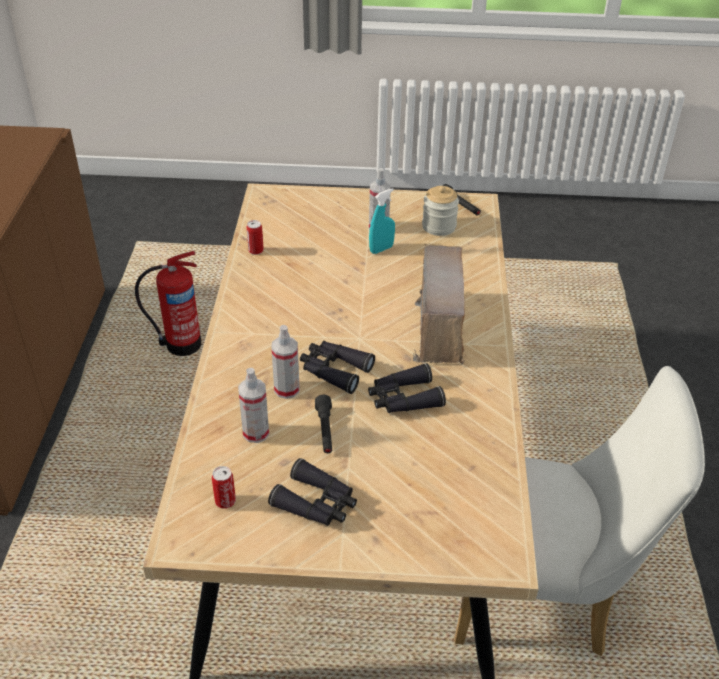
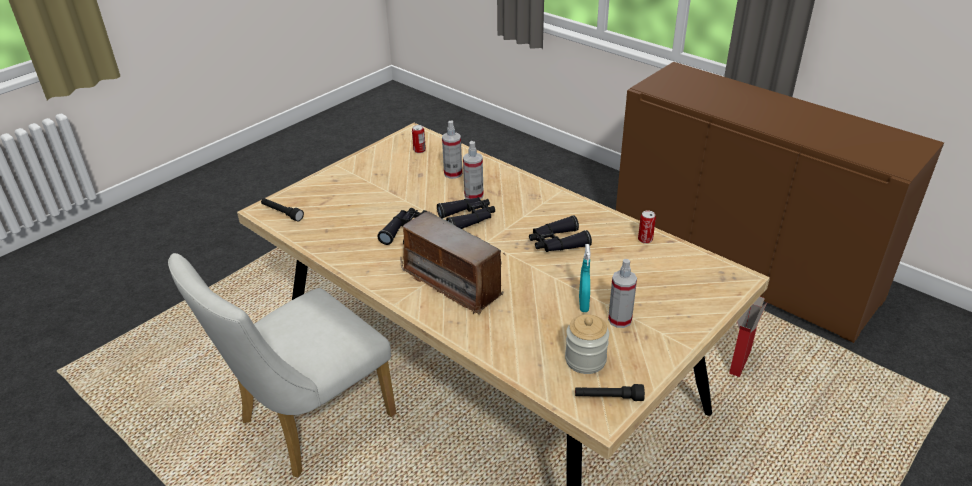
camera: 130 degrees right, 5 degrees down
(181, 345) = (740, 362): fire extinguisher -> cardboard box
(317, 503) = (380, 173): black binoculars -> black binoculars (557, 243)
(325, 430) = (423, 195): black flashlight -> black flashlight (282, 213)

